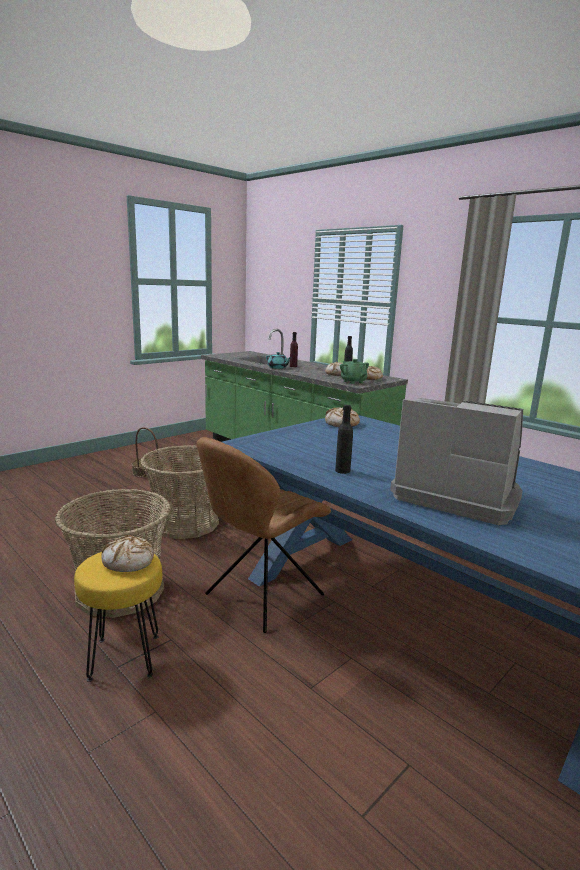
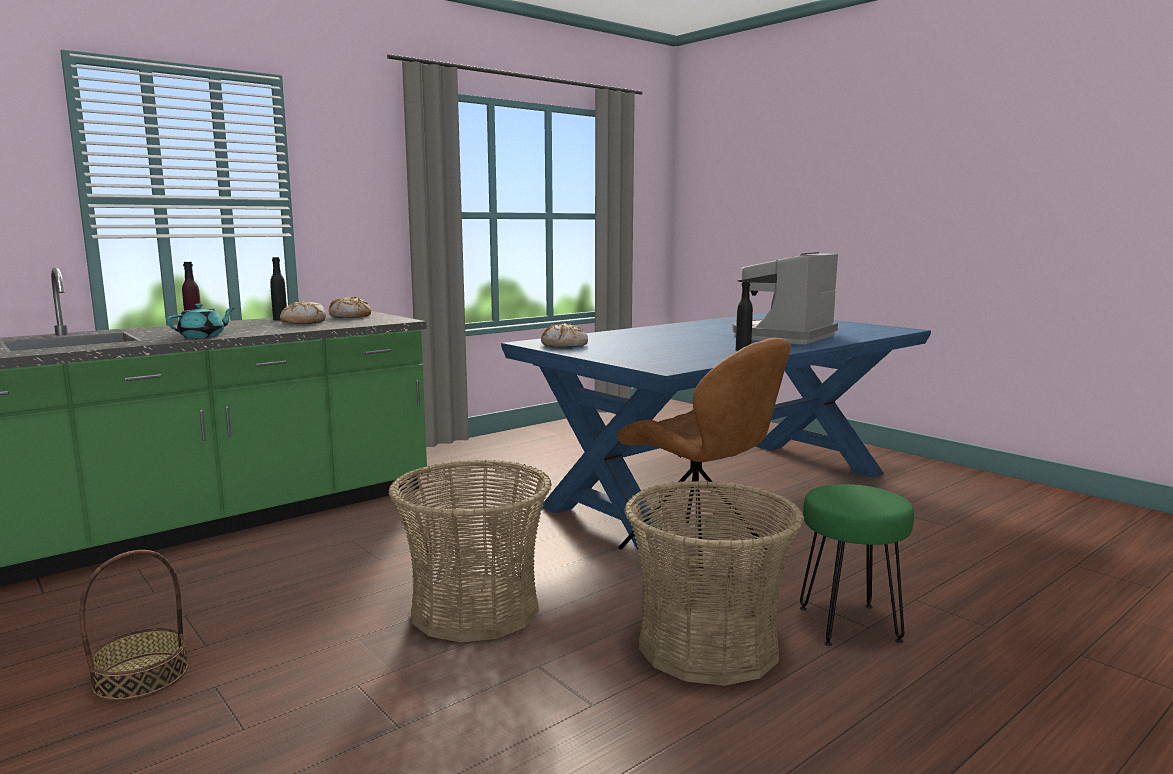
camera: 85 degrees left, 5 degrees down
(125, 657) = (849, 624): yellow stool -> green stool
(129, 561) = (848, 493): bread -> none
(353, 382) = (377, 320): green teapot -> none

